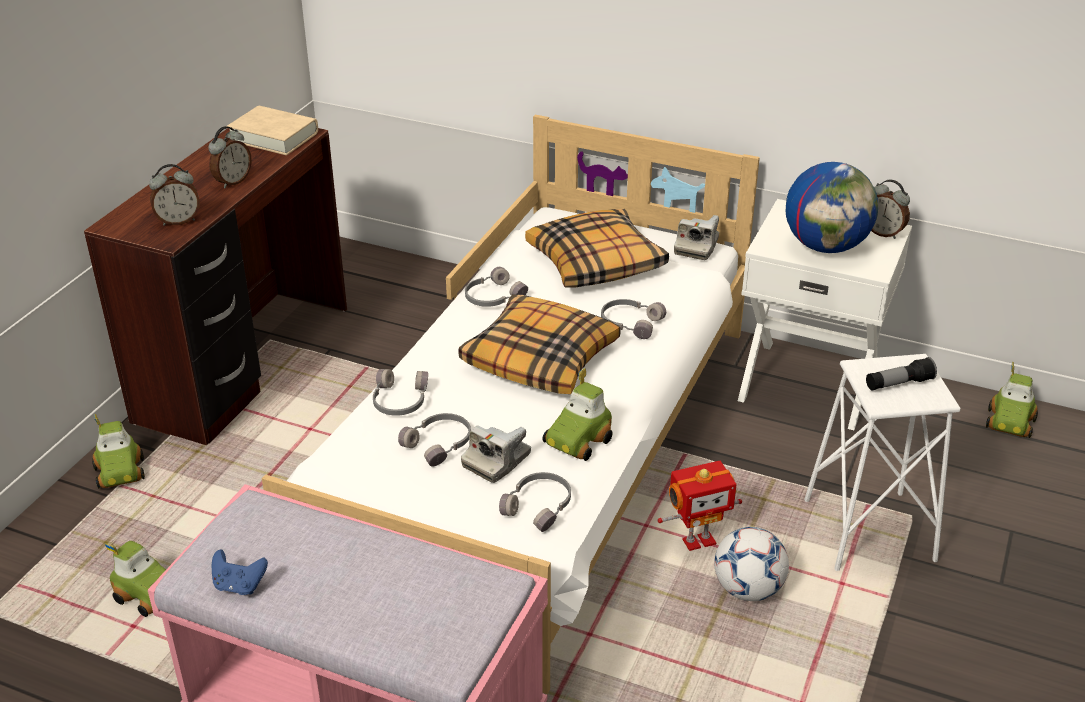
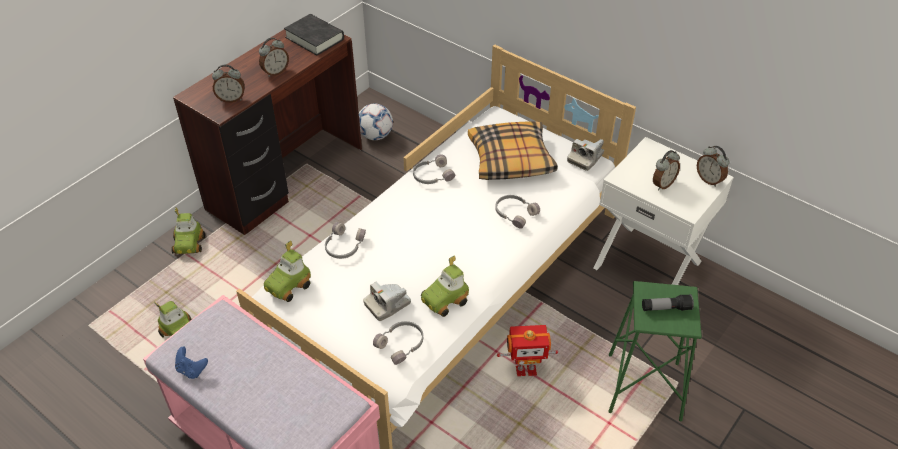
camera: 15 degrees right, 10 degrees up
(274, 137) = (314, 38): beige book -> black book
(440, 444) = (357, 284): grey headphones -> none
(541, 358) = (445, 230): pillow -> none
(748, 589) = (545, 413): football -> football (375, 136)
(826, 246) = (662, 184): globe -> alarm clock
(868, 530) = (643, 387): white stool -> green stool
(1010, 423) = (780, 324): toy car -> toy car (288, 286)

